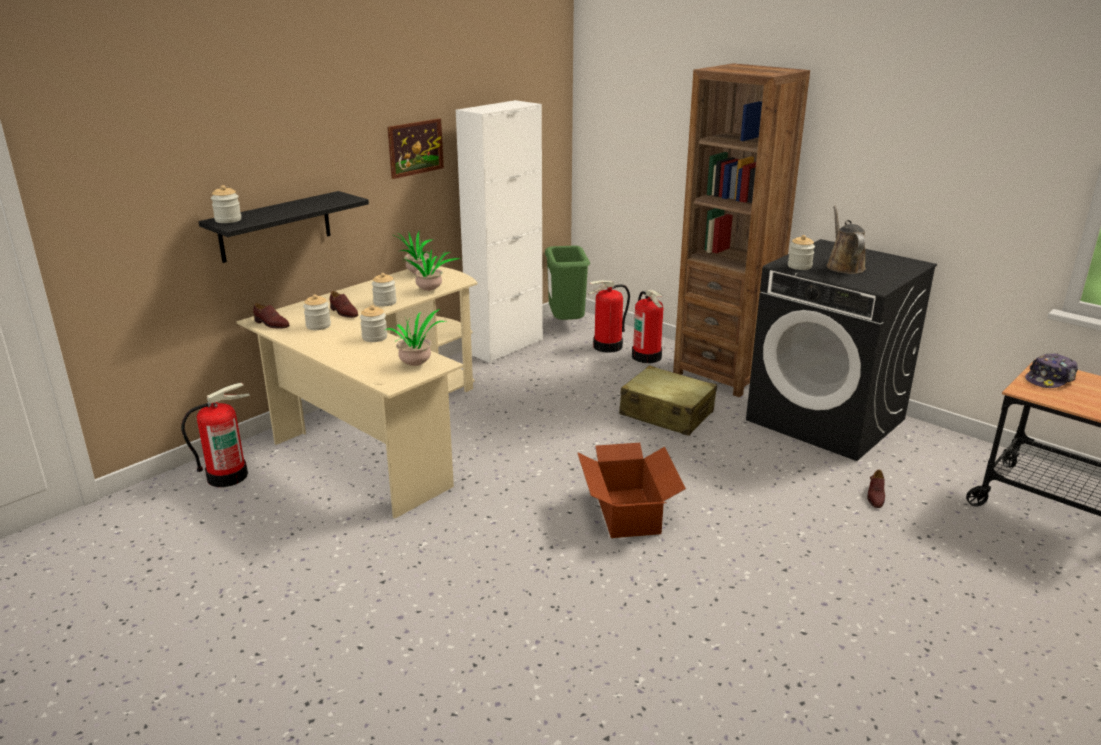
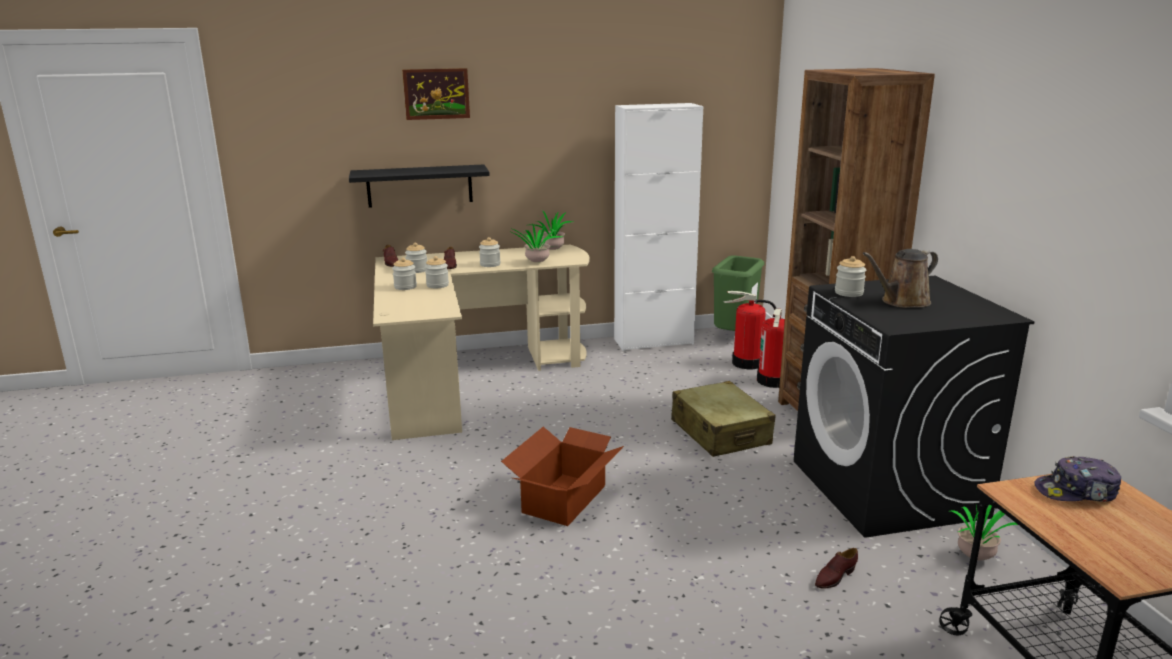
camera: 35 degrees right, 5 degrees down
(227, 476) = (335, 378): fire extinguisher -> none
(228, 220) = (367, 172): jar -> jar (405, 287)
(415, 148) = (570, 136): picture -> picture (436, 94)
(418, 365) = (429, 309): potted plant -> potted plant (978, 558)
(844, 266) = (902, 302): brown watering can -> brown watering can turned 150 degrees counterclockwise

